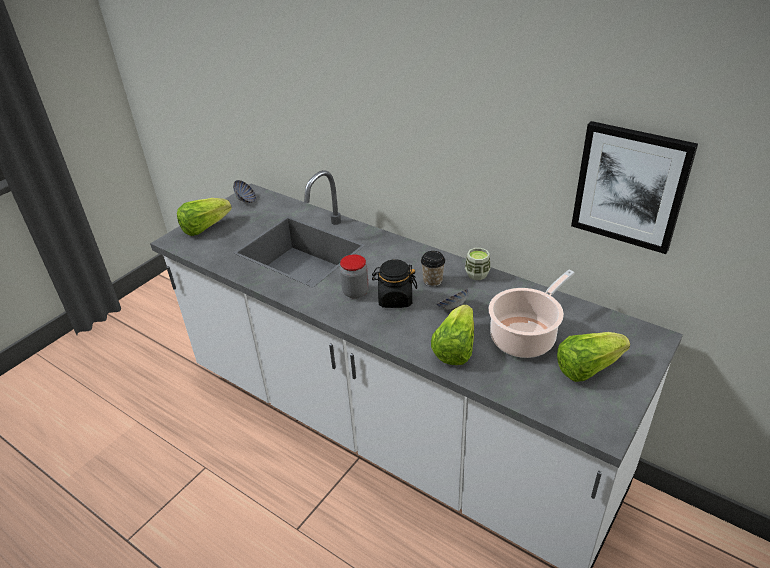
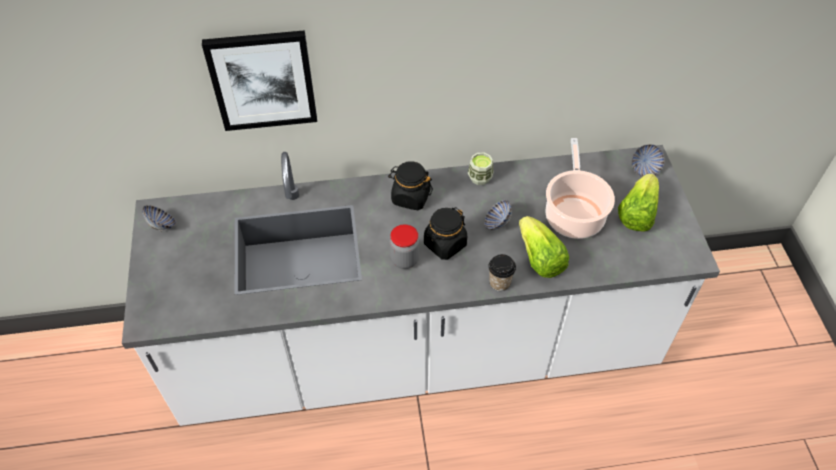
camera: 45 degrees left, 15 degrees up
(205, 227) = (160, 285): lettuce -> none
(409, 260) = (410, 197): none -> black jar
(432, 281) = (454, 207): cup -> cup (499, 283)
(630, 186) = (615, 51): picture -> picture (263, 80)
(638, 342) = (644, 169): none -> bowl

